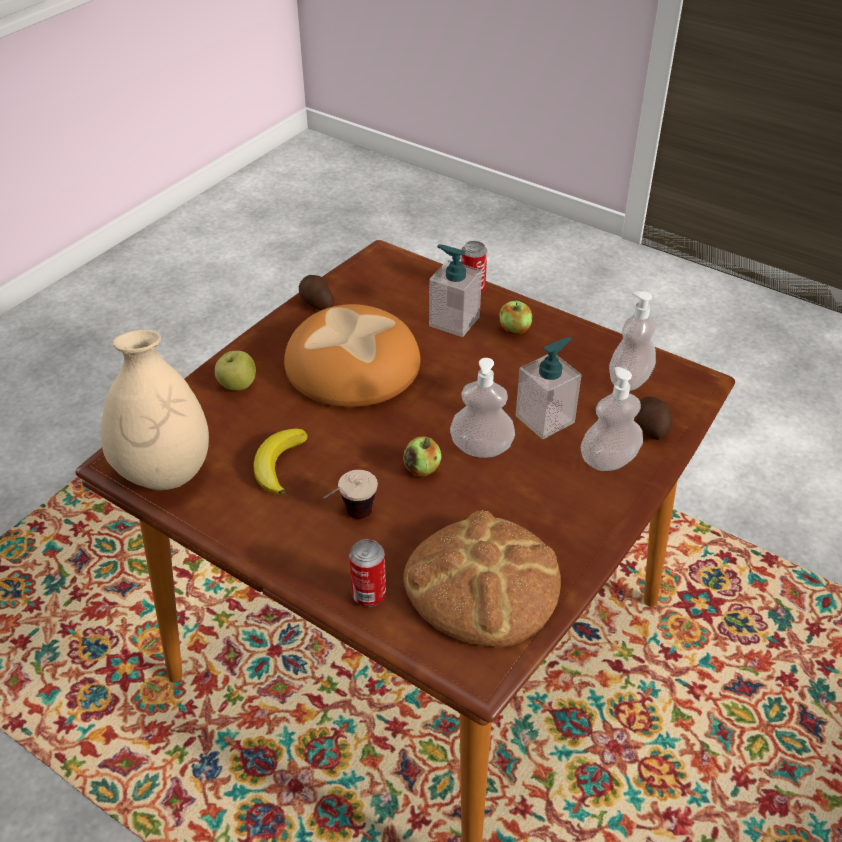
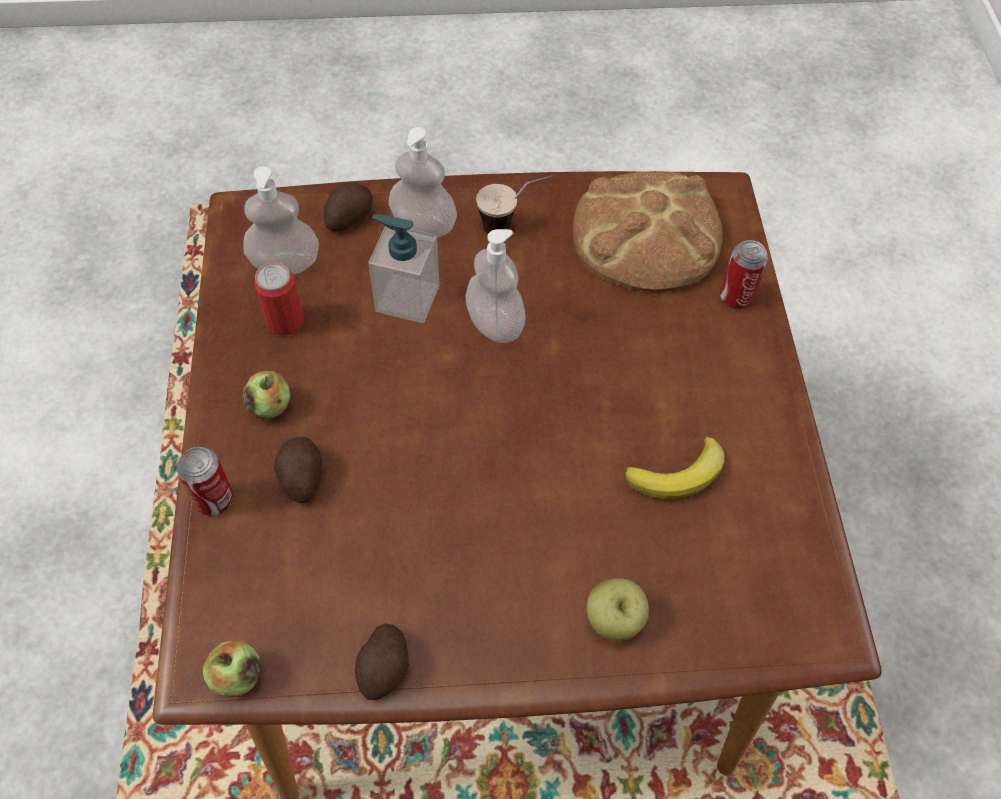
camera: 130 degrees left, 15 degrees up
(165, 472) = (793, 570): beige vase -> none
(350, 520) = (680, 364): cup -> cup (512, 225)
(354, 365) = (471, 522): bread -> none
(422, 469) = (566, 352): apple -> apple (237, 676)
(454, 321) = (301, 477): soap dispenser -> potato
(576, 360) = (285, 321): none -> can

